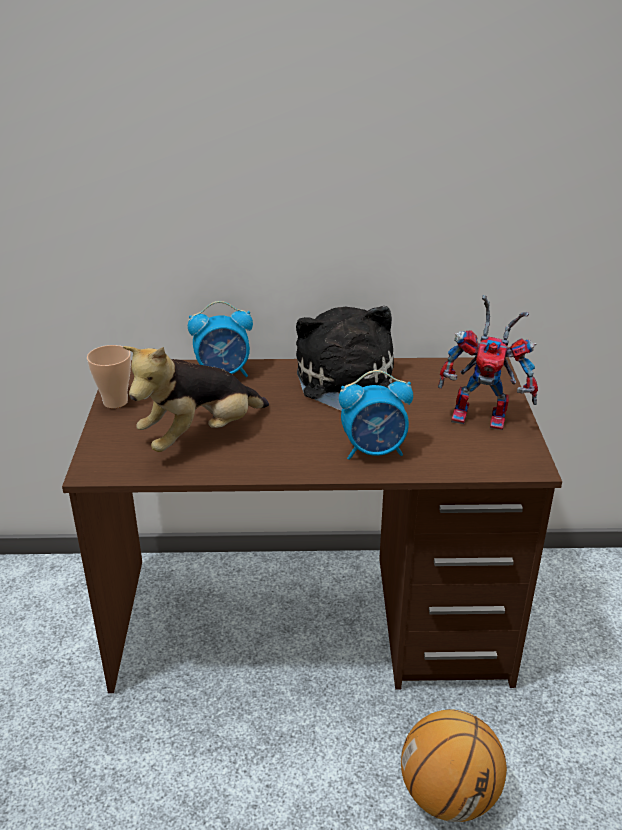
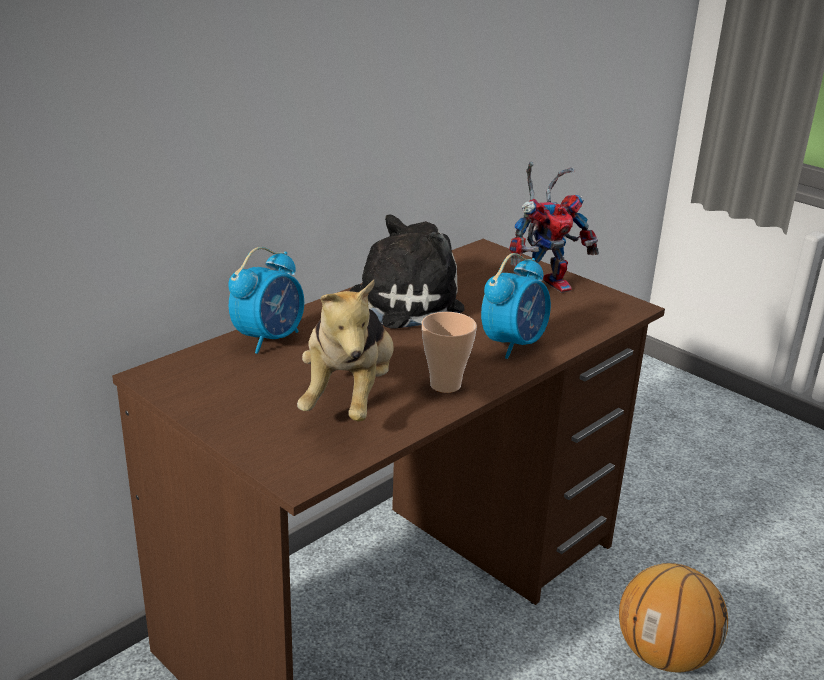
camera: 45 degrees left, 5 degrees down
(115, 402) = (201, 408): cup -> cup (445, 385)
(344, 384) = (397, 304): plush toy -> plush toy turned 105 degrees clockwise

